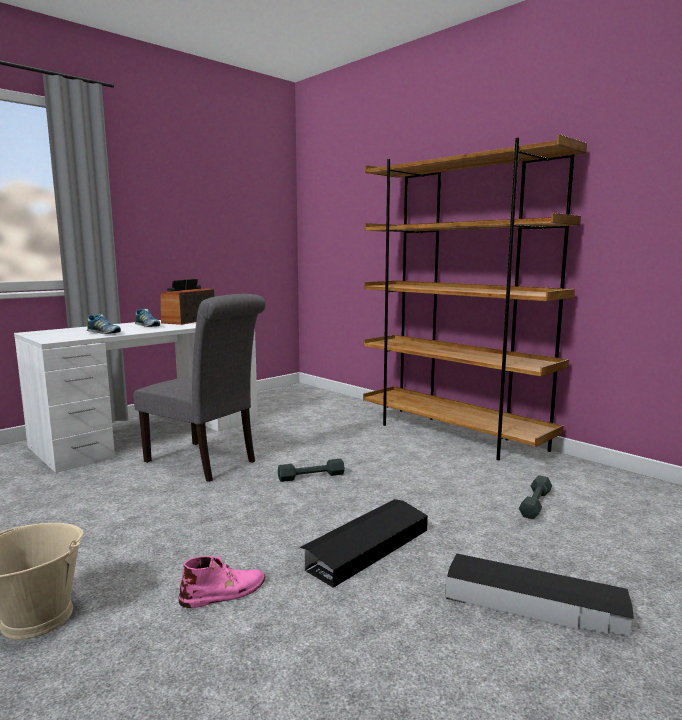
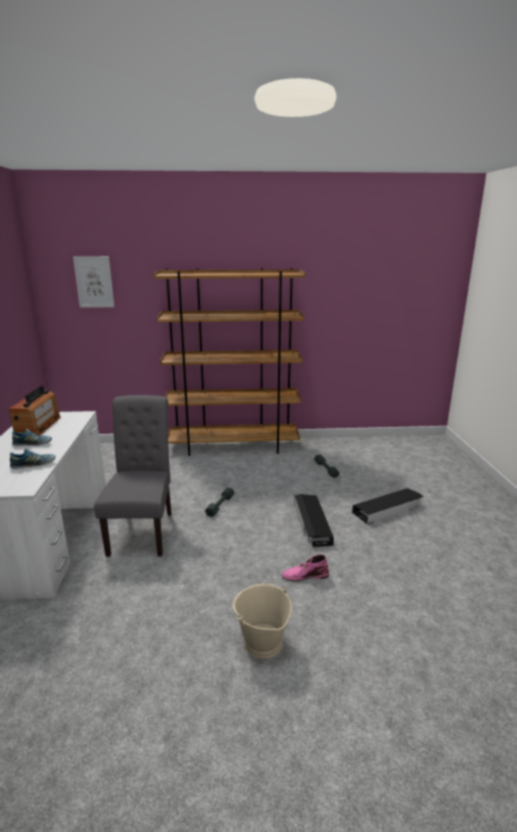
camera: 50 degrees left, 10 degrees up
(189, 320) = (38, 426): radio -> radio turned 150 degrees counterclockwise
(205, 462) = (143, 530): grey chair -> grey chair turned 75 degrees counterclockwise
(224, 592) = (304, 575): pink boot -> pink boot turned 105 degrees counterclockwise
(341, 193) = (94, 282): none -> picture

